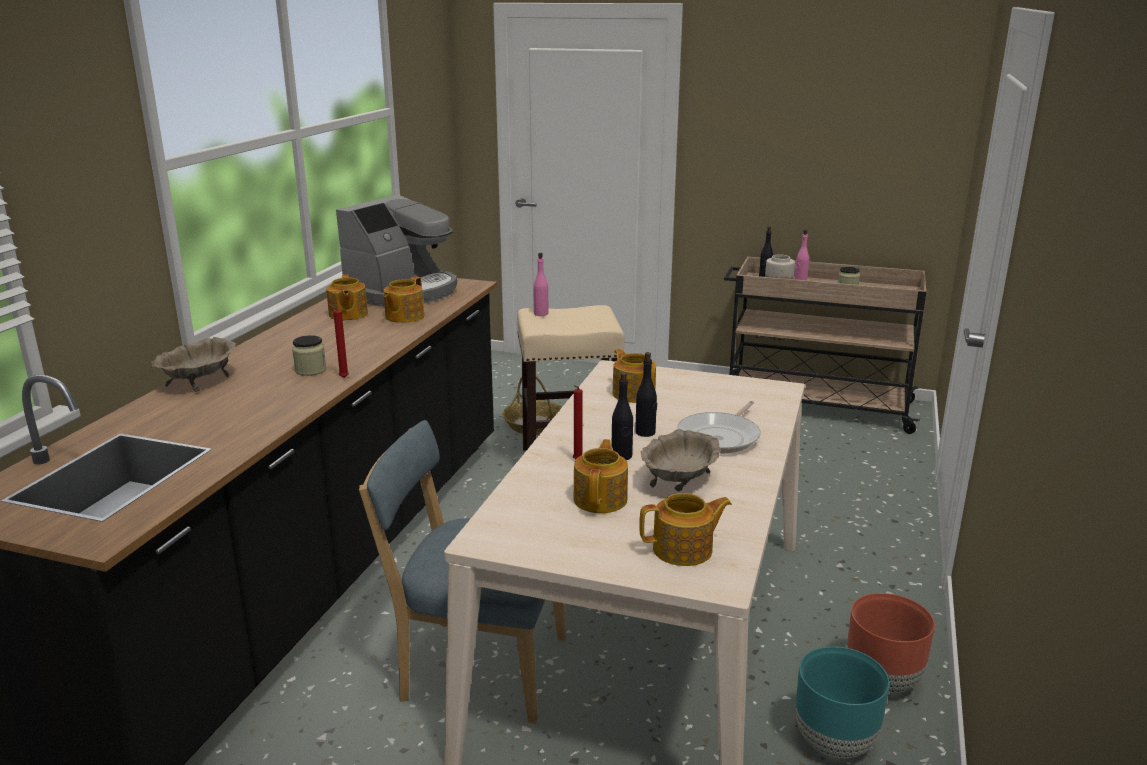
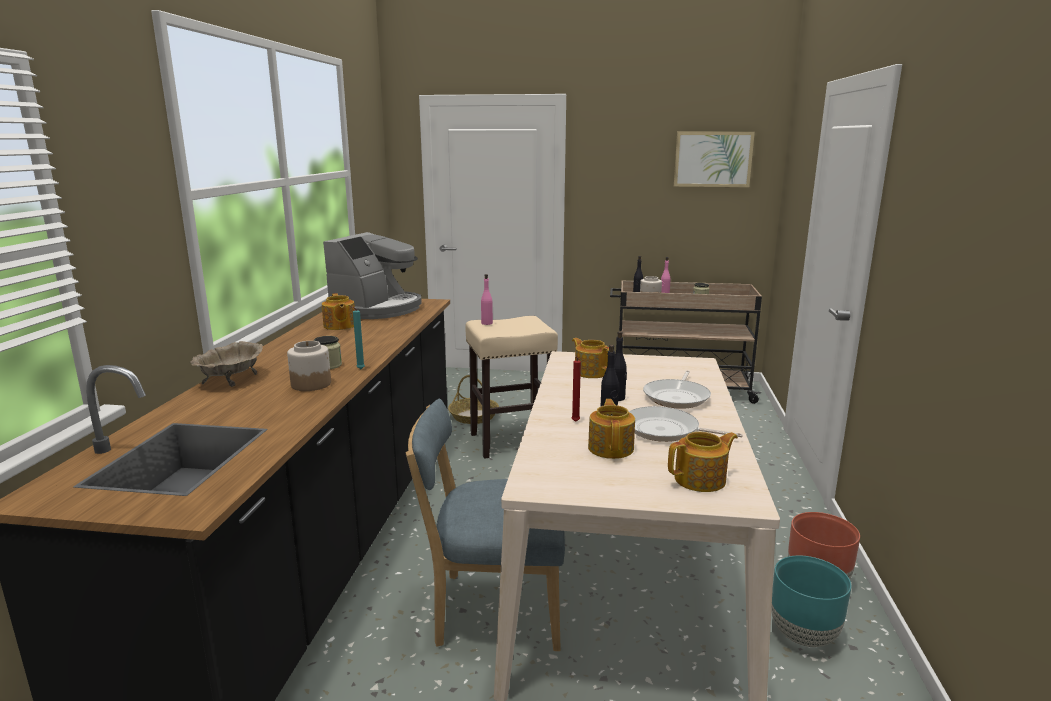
camera: 10 degrees left, 5 degrees down
(281, 394) = (311, 384): none -> jar
(342, 378) = (359, 369): red candle -> turquoise candle
(403, 316) = (388, 325): teapot -> none
(679, 482) = (665, 430): beige bowl -> frying pan
(879, 97) = (712, 159): none -> picture

